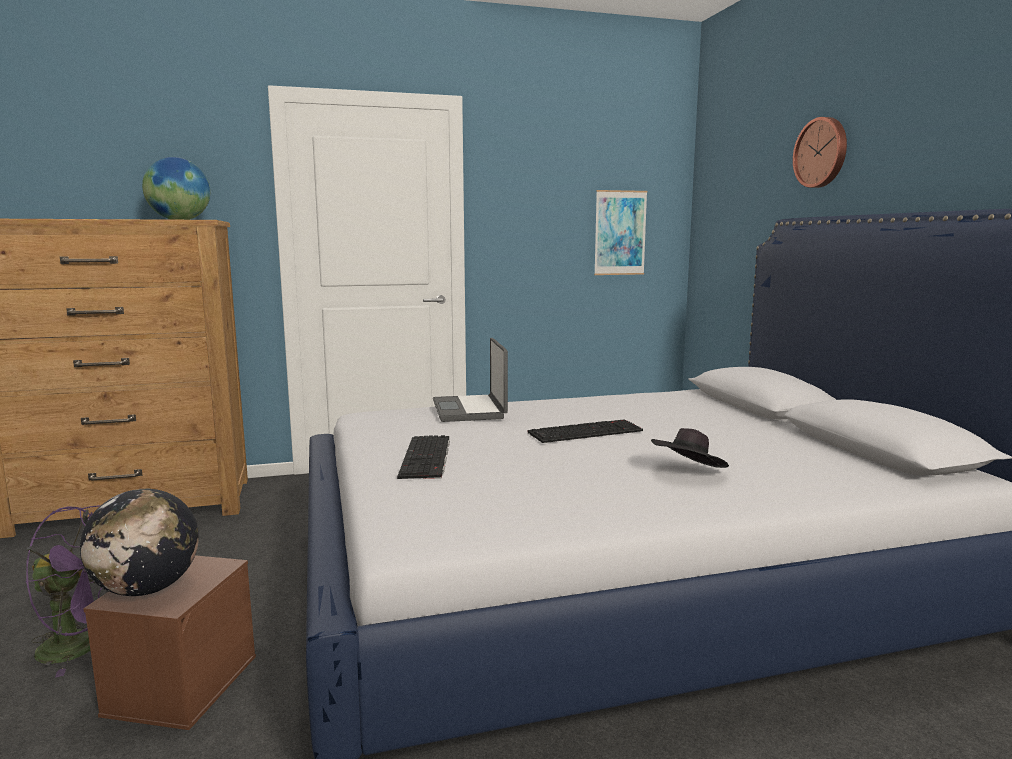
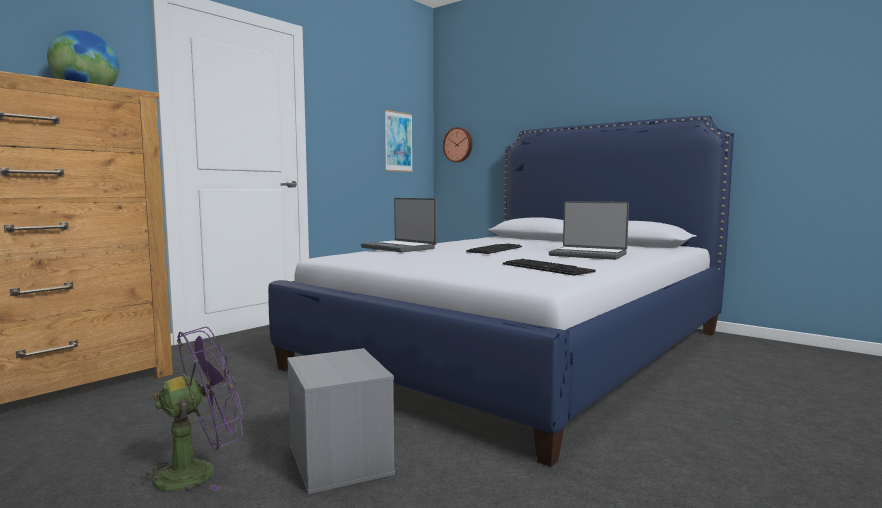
camera: 35 degrees left, 5 degrees down
(146, 589) = (329, 372): globe -> none
(182, 683) = (338, 459): brown storage box -> grey storage box
(427, 457) = (444, 263): keyboard -> keyboard (548, 268)
(688, 472) = (588, 255): black hat -> laptop
(822, 153) = (543, 92): wall clock -> wall clock (458, 145)

